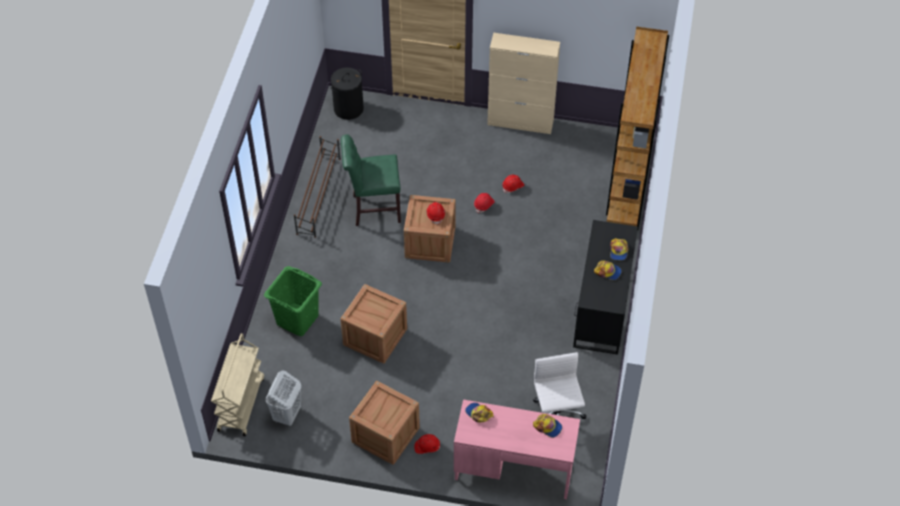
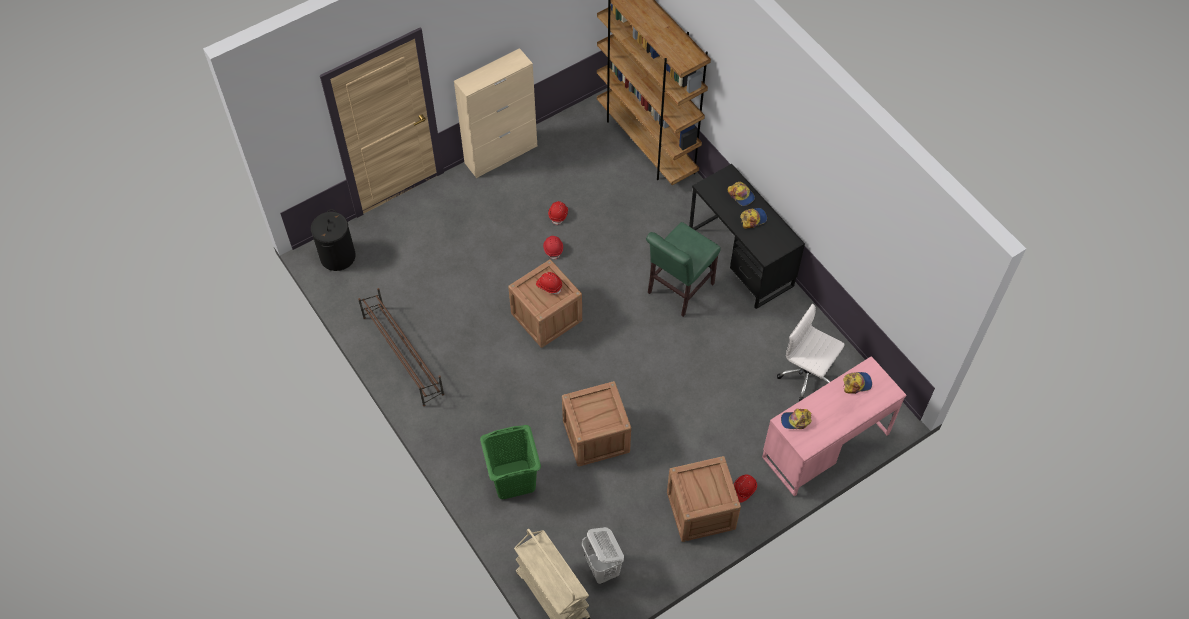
camera: 45 degrees left, 5 degrees up
(373, 209) = (464, 327): green chair -> green chair (678, 290)

